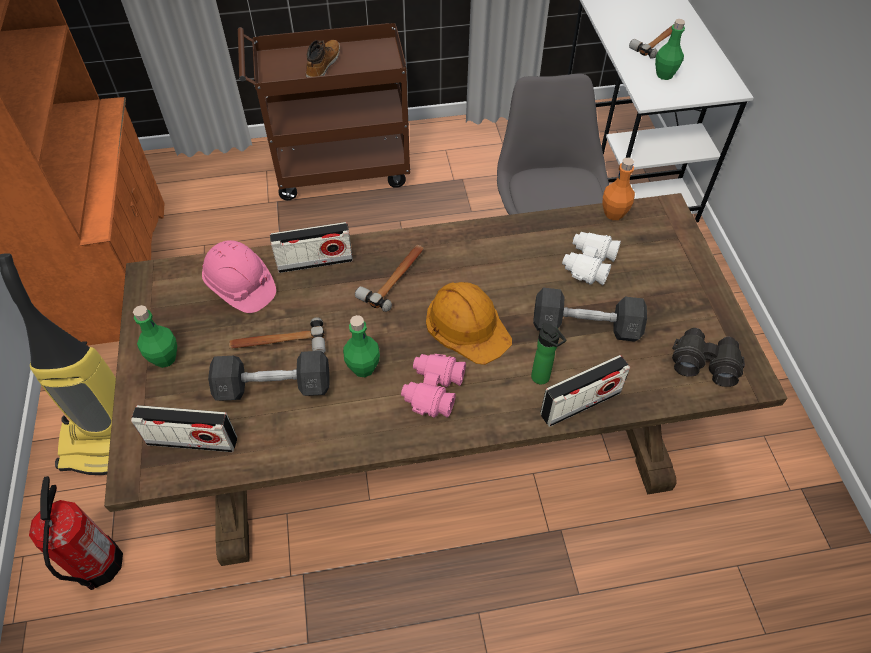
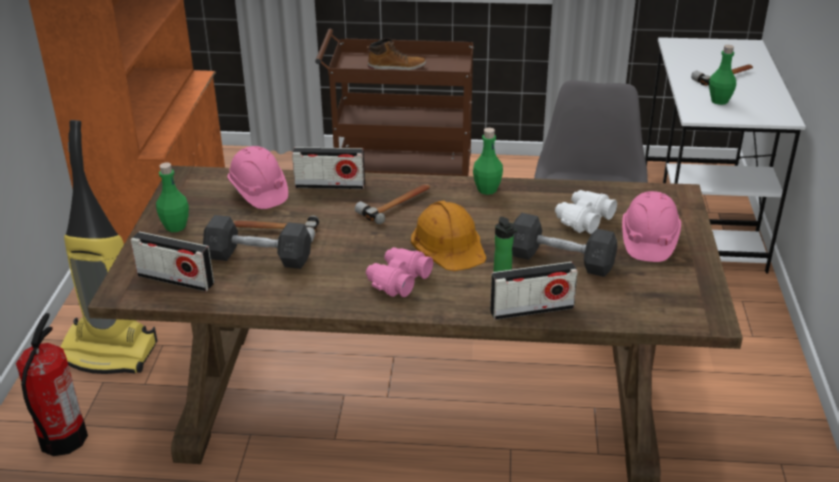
camera: 15 degrees right, 20 degrees down
(323, 65) = (396, 67): boot -> boot turned 60 degrees clockwise
(363, 368) = (342, 257): green bottle -> green bottle (487, 189)
(614, 213) = (624, 189): orange bottle -> none
(659, 282) = (648, 241): none -> pink hard hat
(704, 362) = (668, 300): black binoculars -> none

